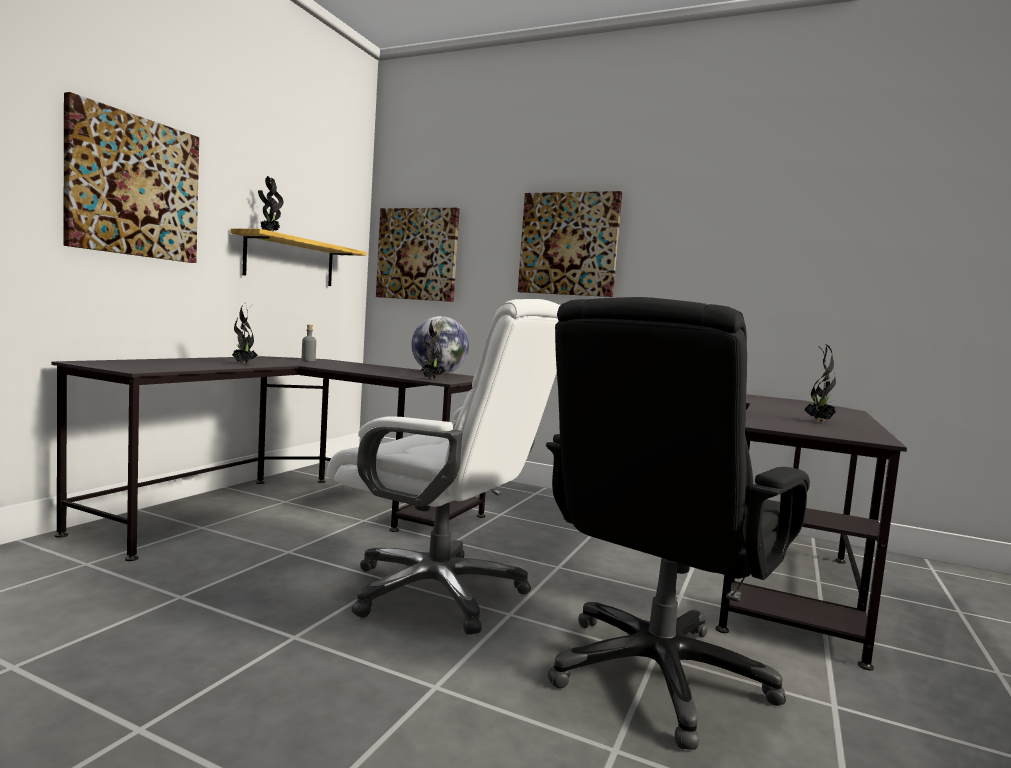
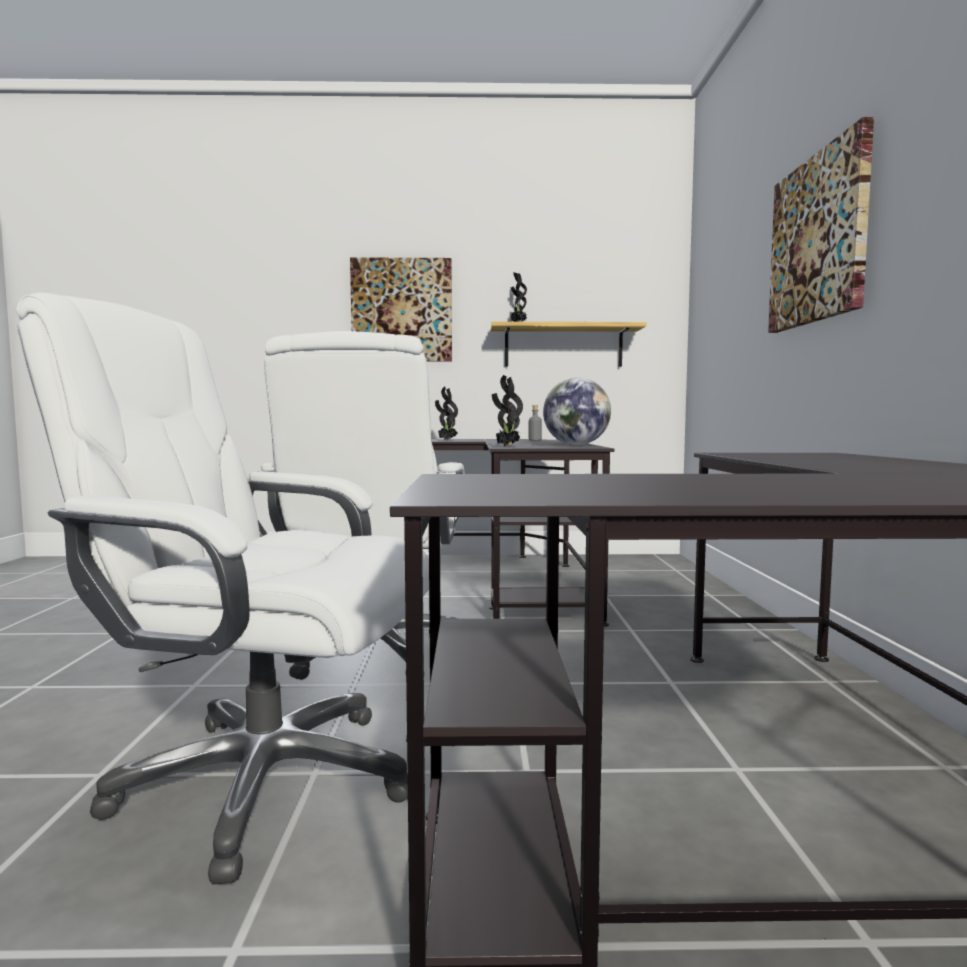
camera: 65 degrees right, 0 degrees up
(418, 254) = (711, 311): picture -> none
(657, 674) = (263, 779): black office chair -> white office chair
(819, 422) = (653, 486): potted plant -> none

